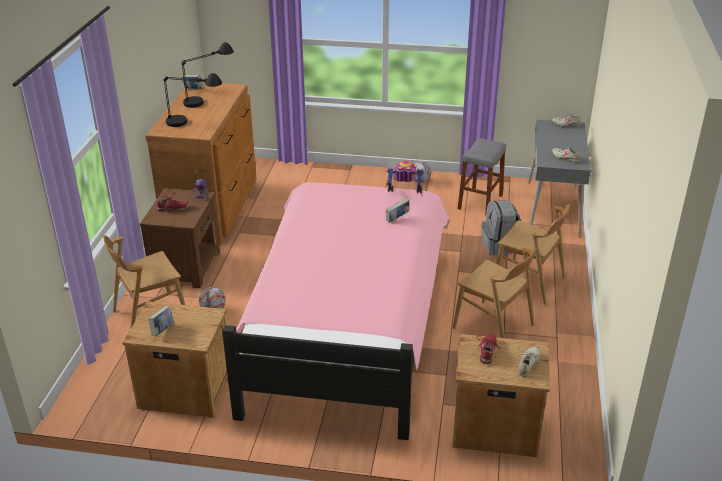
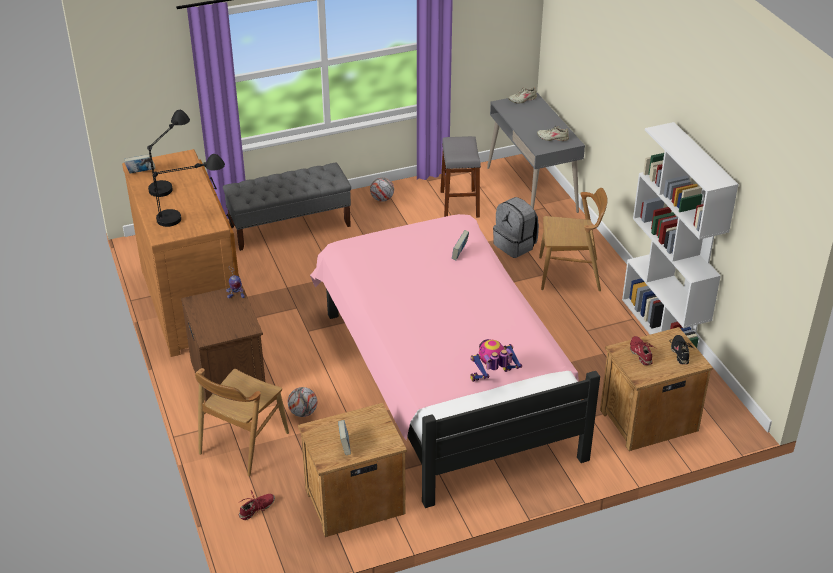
camera: 30 degrees left, 5 degrees up
(173, 209) = (218, 318): red shoe -> red shoe (256, 509)
(332, 180) = (290, 226): none -> grey bench
(404, 194) = (441, 225): toy robot -> toy robot (493, 379)
(493, 327) = (574, 329): brown chair -> none
(528, 365) = (680, 353): beige shoe -> black shoe
(578, 356) = (663, 329): none -> white bookcase

